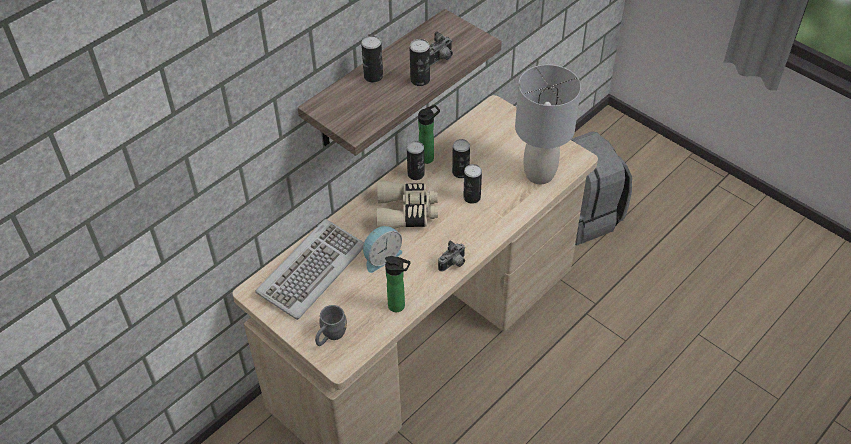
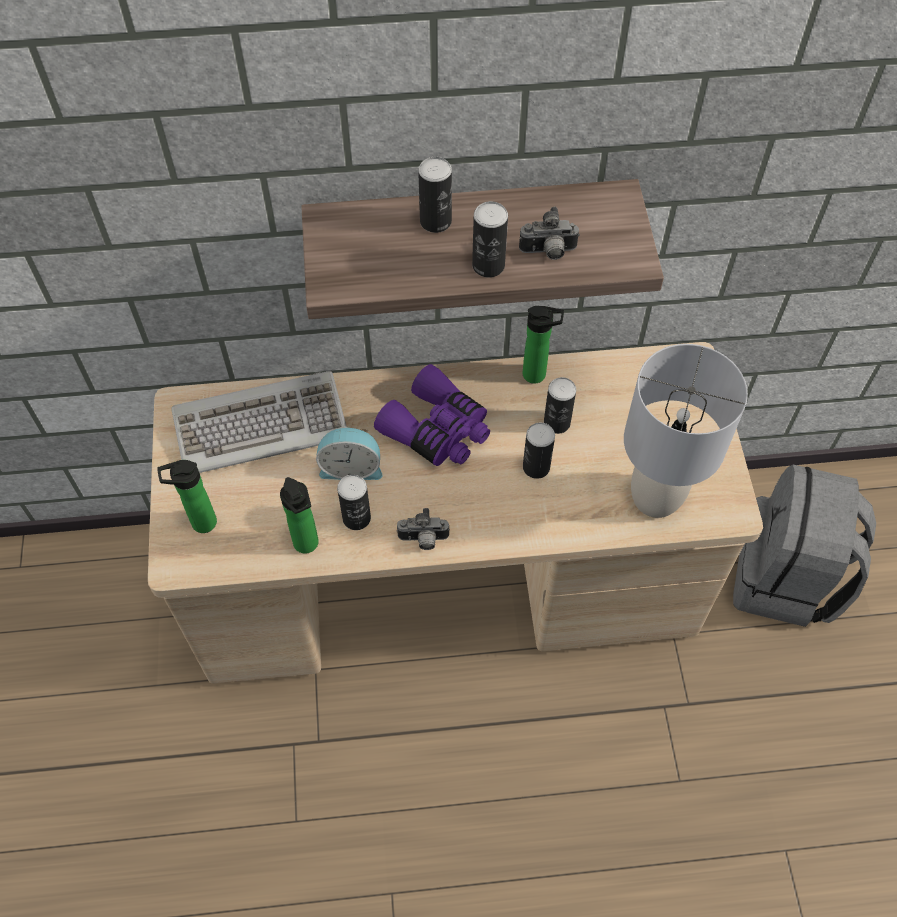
camera: 40 degrees right, 10 degrees up
(330, 336) = (200, 523): grey mug -> bottle
(406, 212) = (438, 430): beige binoculars -> purple binoculars
(416, 174) = (500, 386): can -> can (356, 518)

